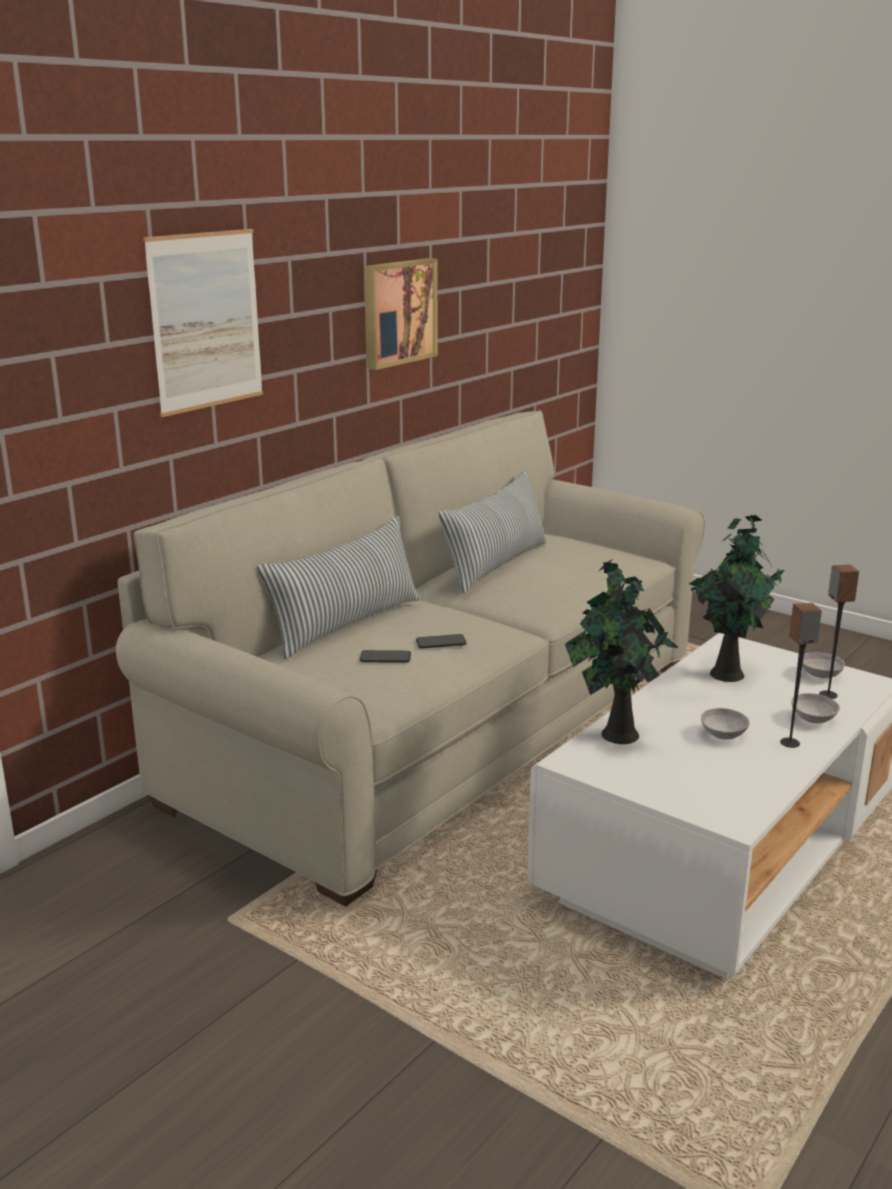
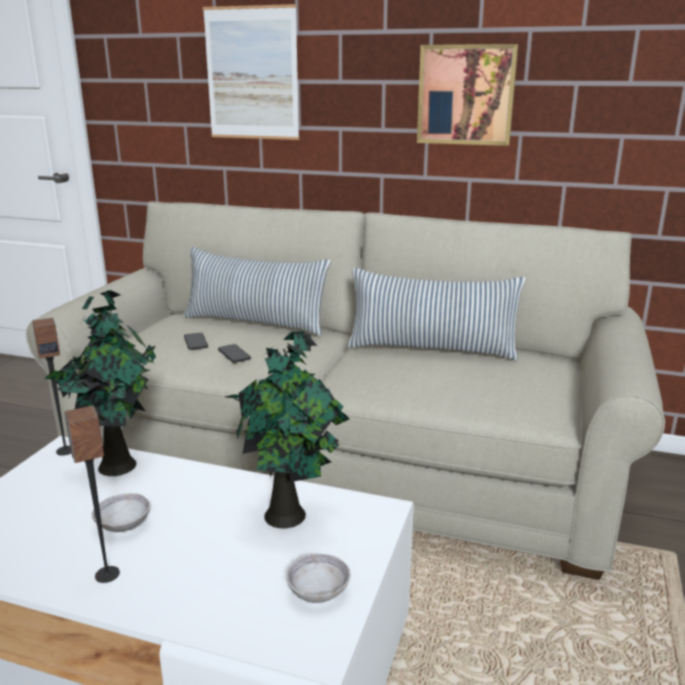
camera: 70 degrees right, 0 degrees up
(813, 719) = (176, 591): grey bowl -> none
(827, 695) = (254, 601): speaker -> speaker (65, 450)

